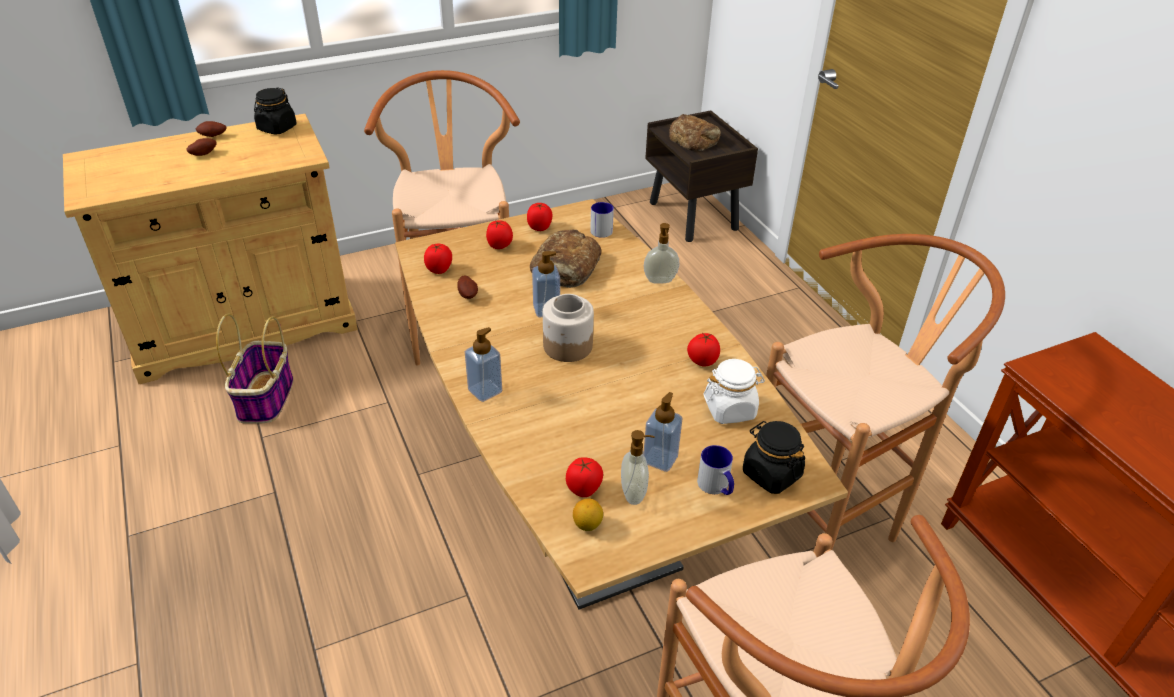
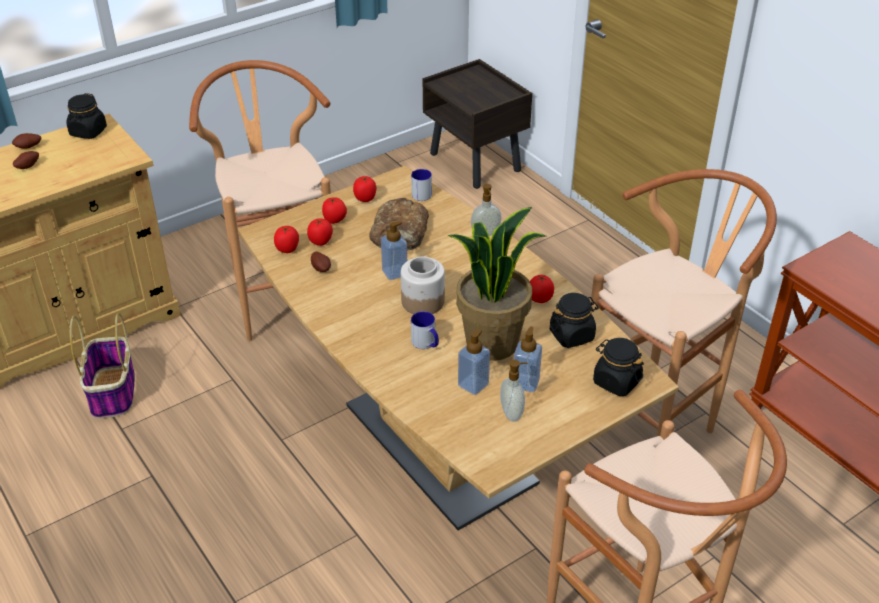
camera: 10 degrees left, 0 degrees up
(485, 391) = (364, 349): soap dispenser -> soap dispenser (473, 385)
(584, 489) = (471, 415): tomato -> tomato (321, 242)
(587, 524) = (482, 442): lemon -> none
(633, 404) = (492, 342): none -> potted plant
(694, 139) = (469, 90): bread -> none
(716, 487) = (576, 398): mug -> mug (426, 343)
(730, 409) = (572, 335): white jar -> black jar

